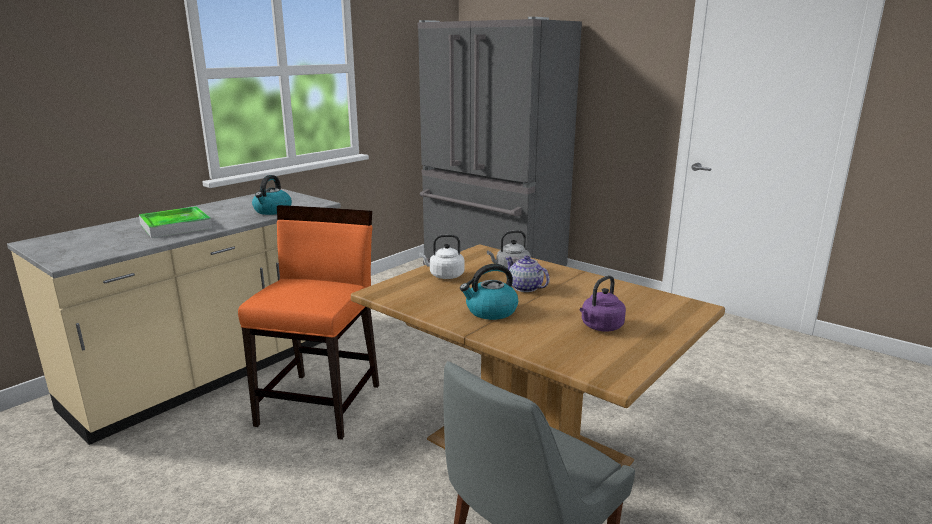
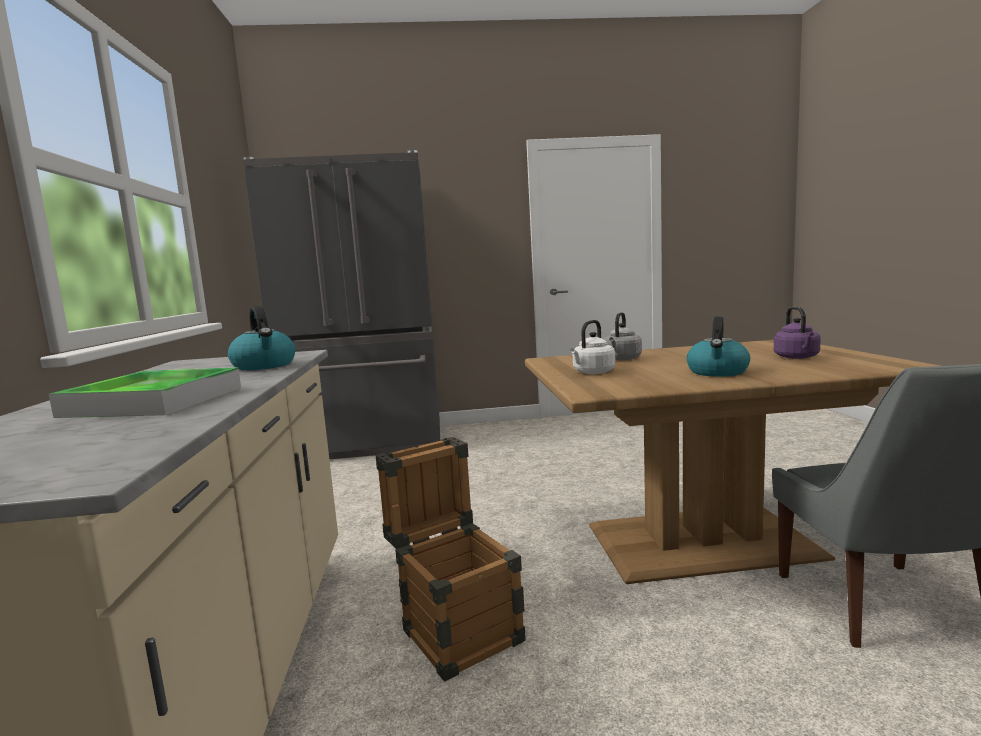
camera: 45 degrees left, 10 degrees down
(321, 404) = (456, 627): orange chair -> crate
(525, 288) = (673, 360): teapot -> none

